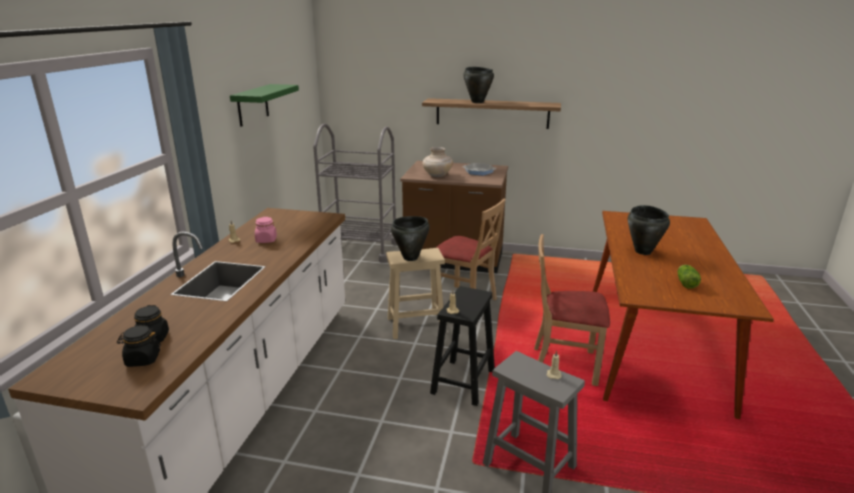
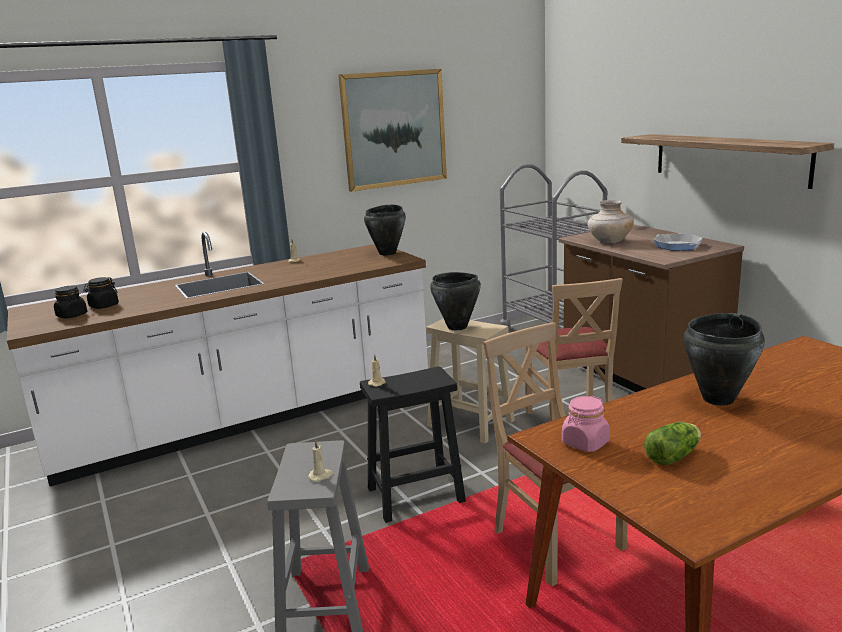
camera: 50 degrees right, 5 degrees down
(252, 105) = (394, 129): green shelf -> picture
(266, 240) = (313, 266): pink jar -> pink jar (585, 443)
(477, 102) = (697, 138): black cooking pot -> black cooking pot (388, 253)

